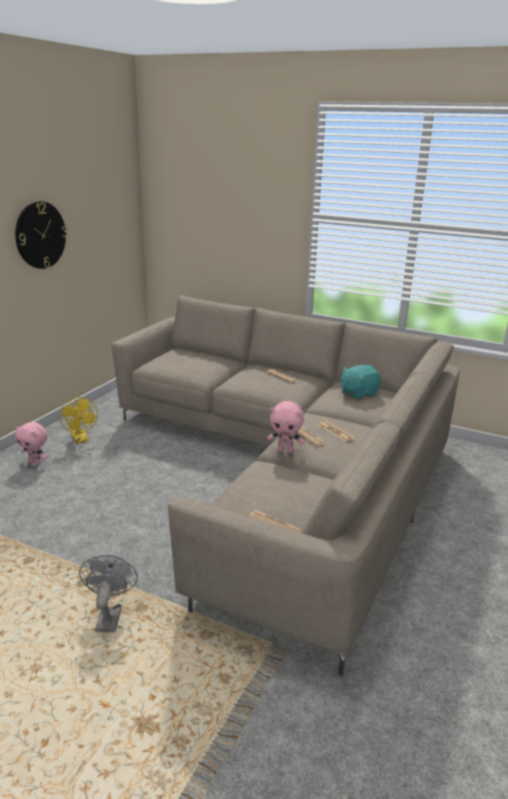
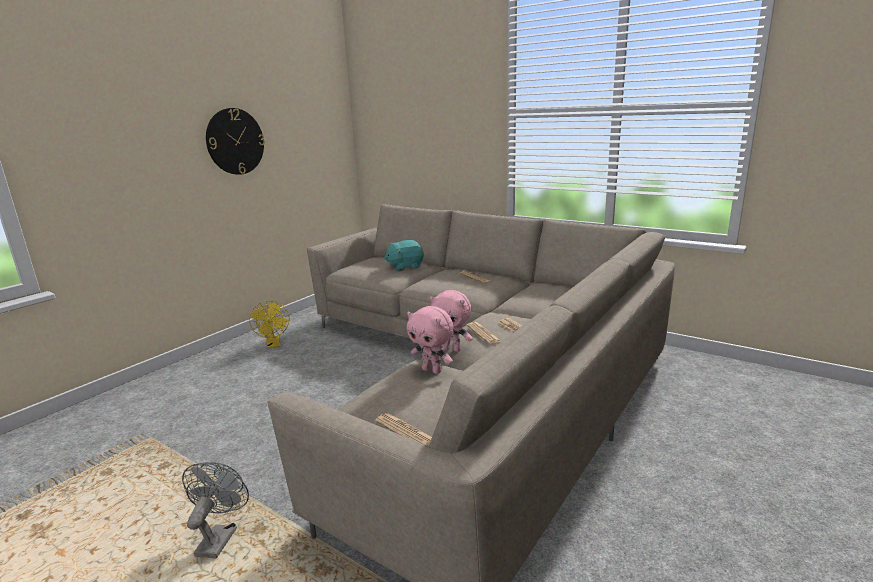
camera: 10 degrees right, 5 degrees down
(35, 463) = (220, 366): pink plush toy -> pink plush toy (432, 370)
(358, 393) = (554, 292): turquoise plush toy -> turquoise plush toy (405, 267)

